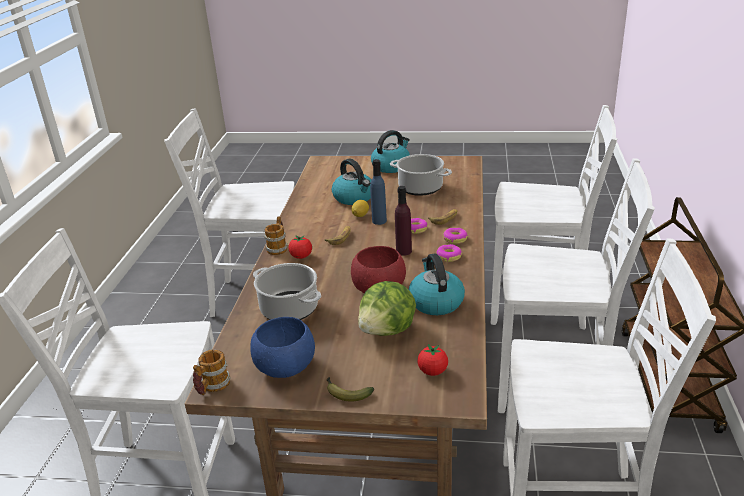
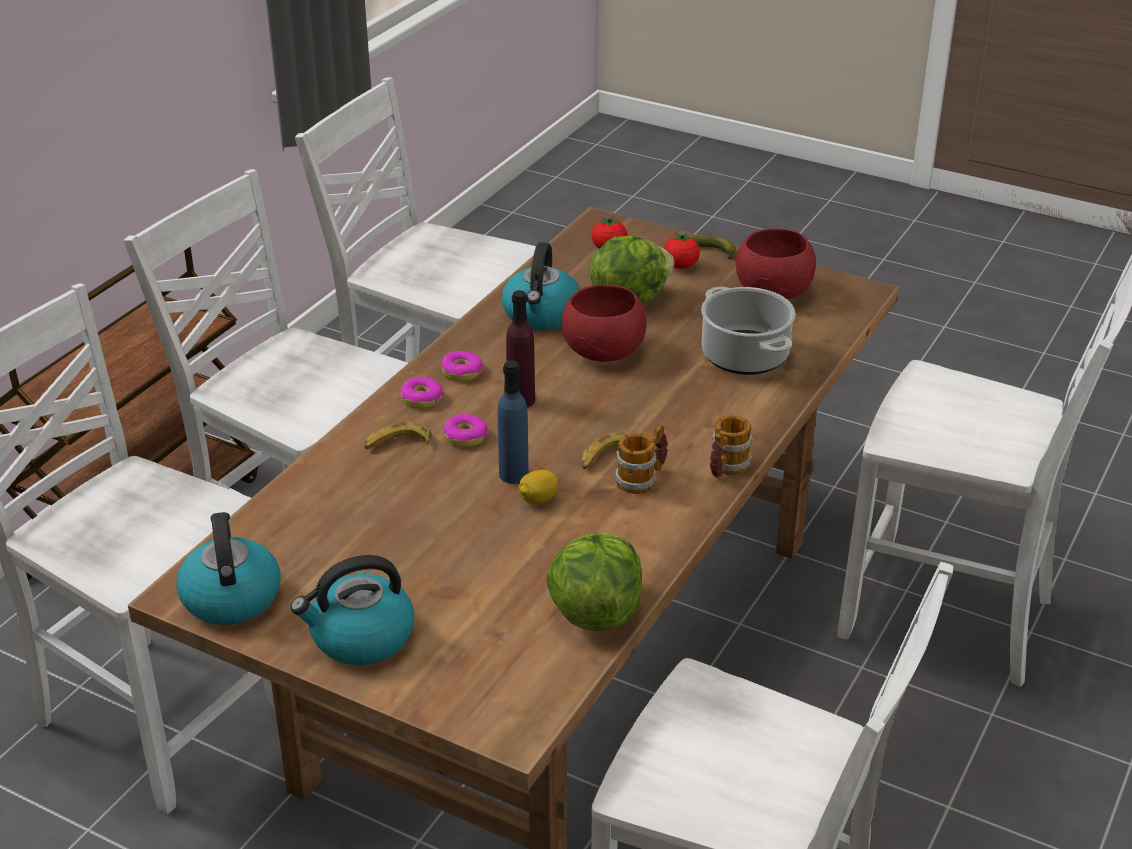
camera: 160 degrees left, 5 degrees up
(212, 387) = (865, 292): mug -> mug (642, 478)
(284, 367) = (774, 291): blue bowl -> red bowl
(301, 256) = (693, 437): tomato -> tomato (681, 266)
(311, 189) = (595, 612): none -> lettuce
(354, 198) = (518, 553): kettle -> kettle (230, 596)
(420, 188) = (366, 538): cooking pot -> none

